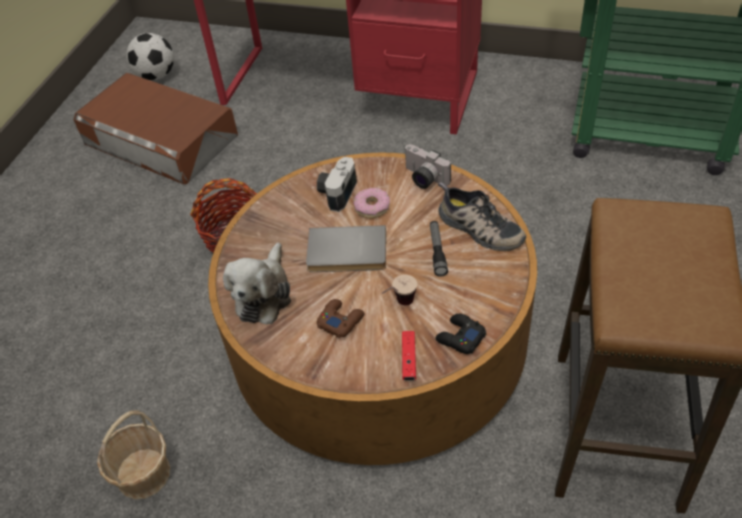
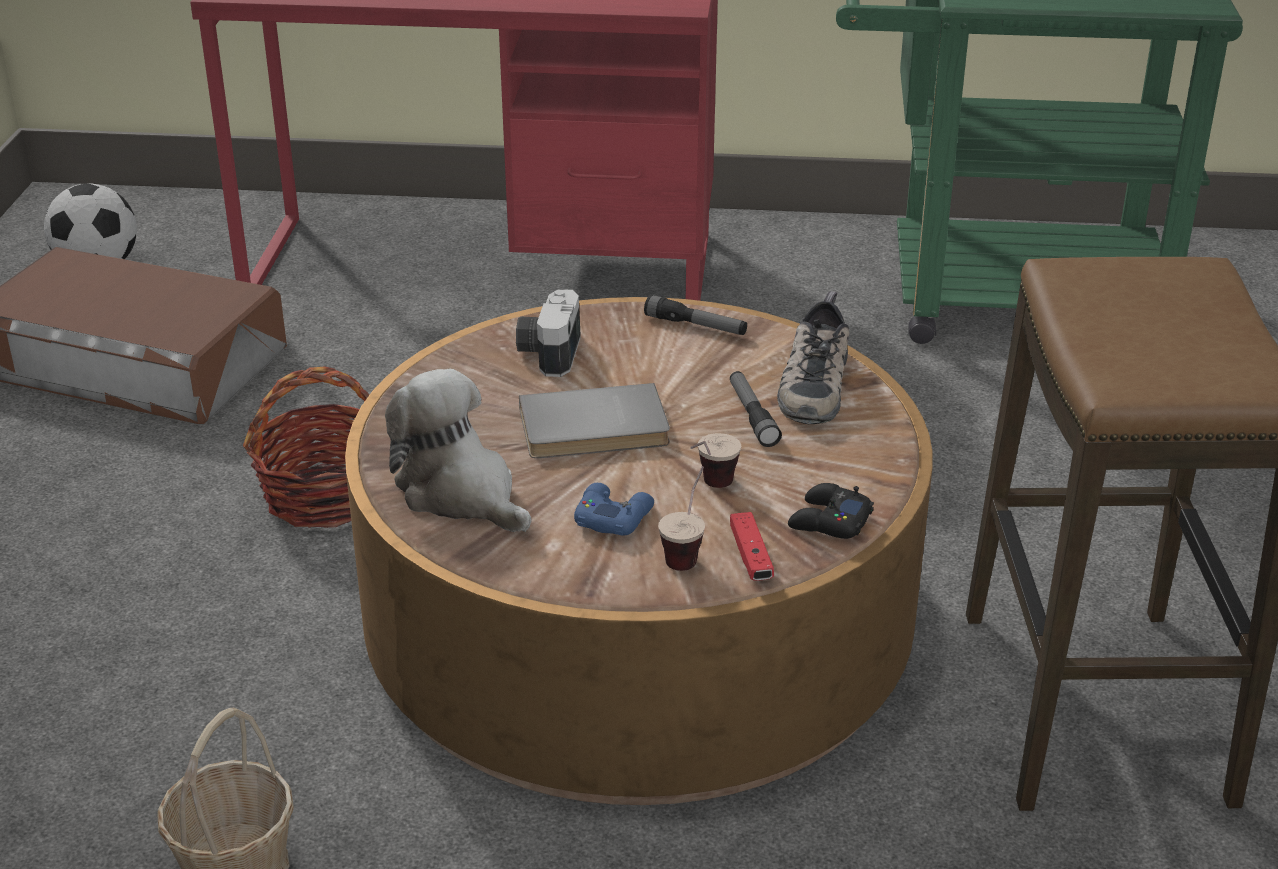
camera: 15 degrees left, 15 degrees down
(263, 294) = (461, 493): plush toy -> plush toy turned 135 degrees clockwise
(340, 321) = (613, 517): brown game controller -> blue game controller
(372, 207) = (618, 367): donut -> none
(374, 351) = (687, 551): none -> cup
(423, 179) = (695, 326): camera -> flashlight
(478, 229) = (812, 383): shoe -> shoe turned 75 degrees clockwise

